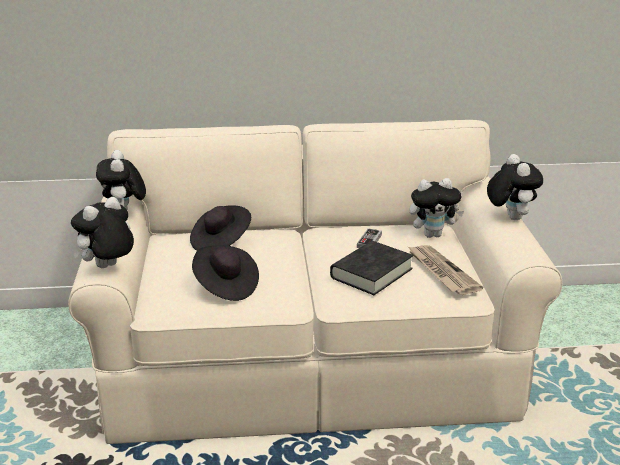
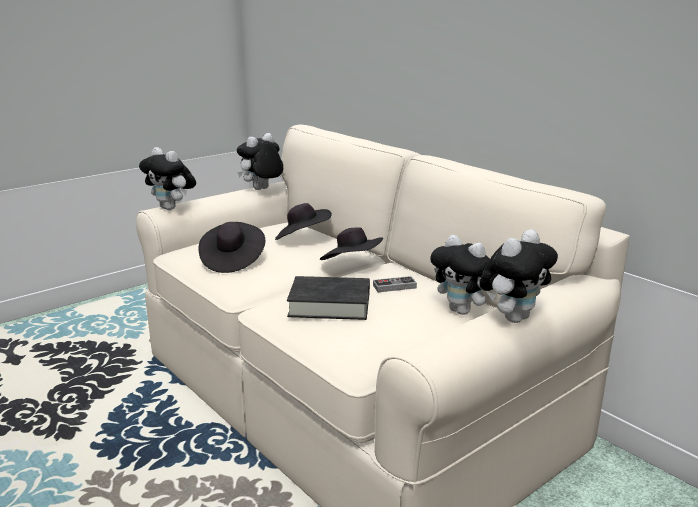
camera: 55 degrees right, 5 degrees down
(107, 268) = (171, 208): plush toy -> plush toy turned 150 degrees counterclockwise
(306, 242) = (352, 265): none -> black hat
(441, 272) = (382, 335): newspaper -> none

